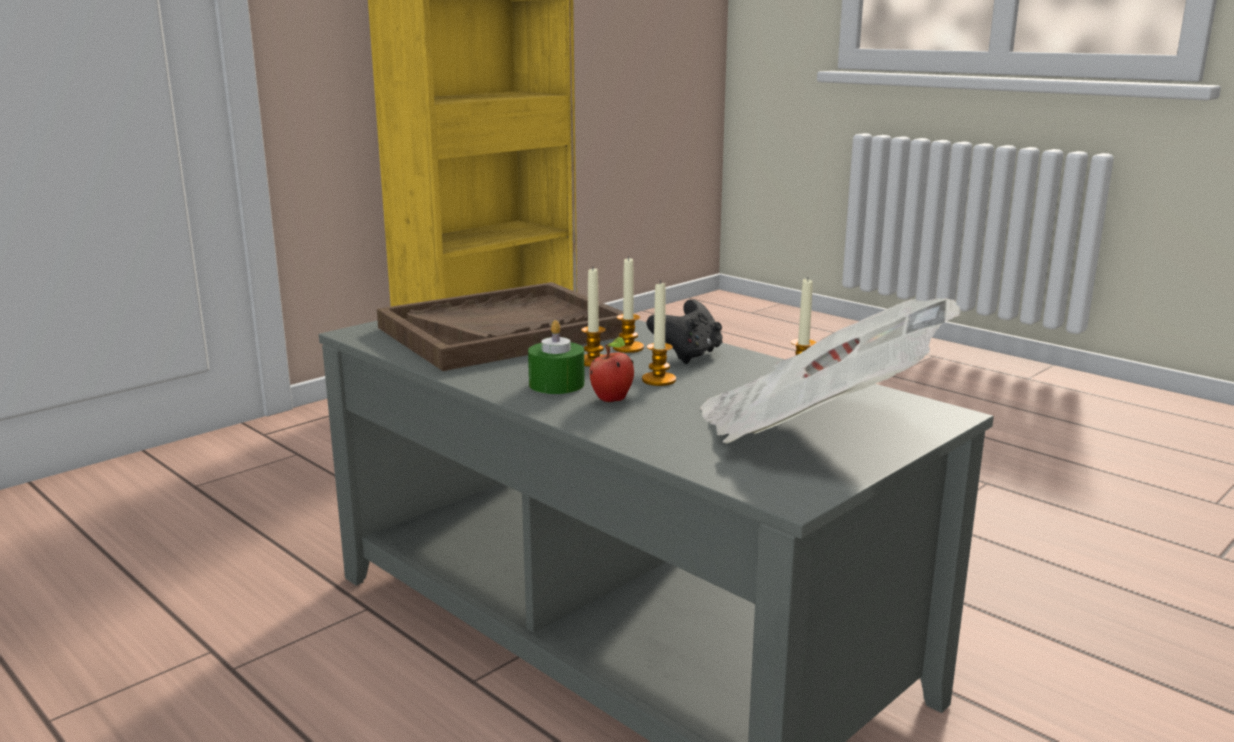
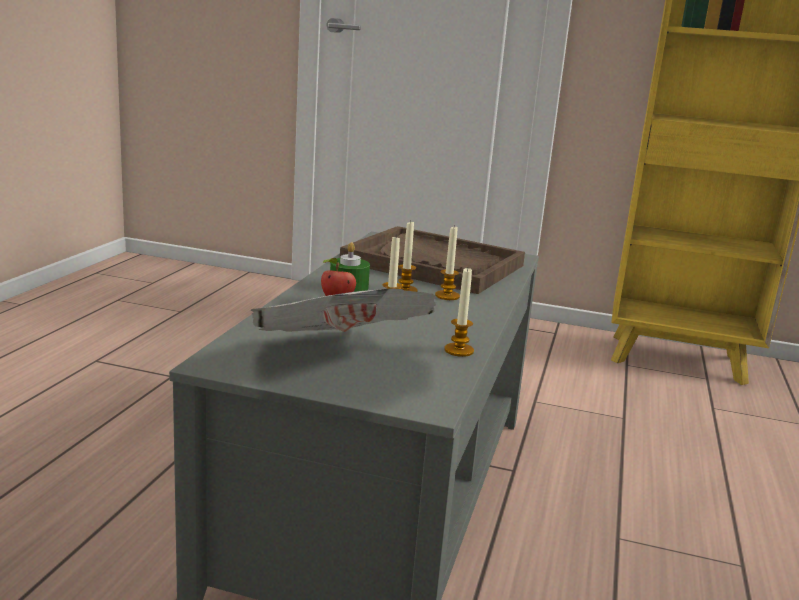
camera: 60 degrees right, 0 degrees up
(688, 355) = (455, 313): black game controller -> none

